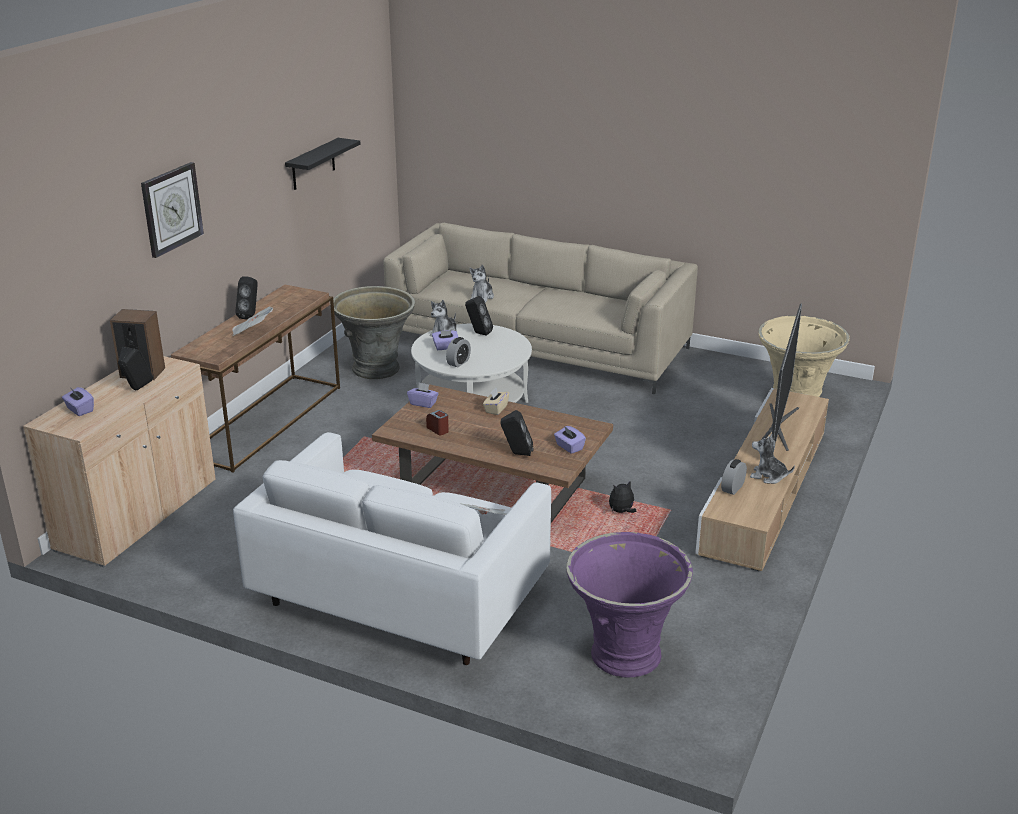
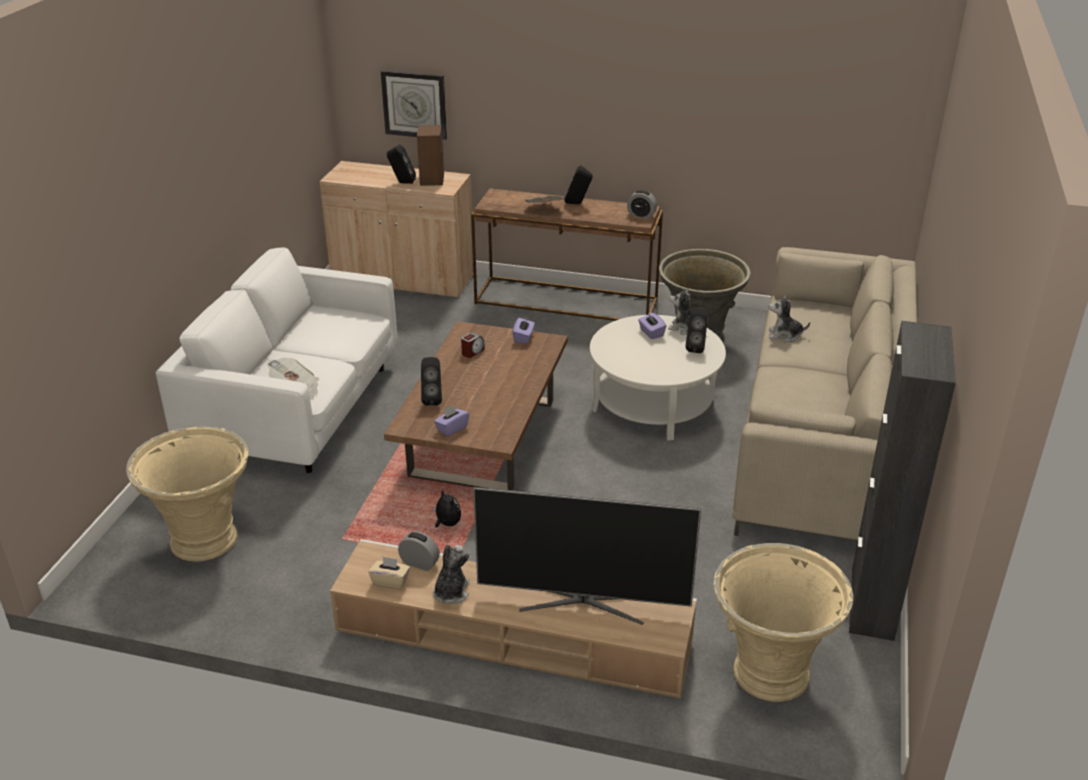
camera: 80 degrees right, 5 degrees up
(79, 410) = (366, 171): purple tissue box -> none
(171, 209) = (525, 72): wall clock -> wall clock (414, 104)
(313, 164) = (751, 113): black shelf -> none
(458, 362) = (617, 344): alarm clock -> alarm clock (641, 215)
(496, 409) = (523, 378): beige tissue box -> beige tissue box (390, 581)
(624, 654) = (205, 539): purple planter -> beige planter
(729, 362) = (872, 603): none -> black cabinet

